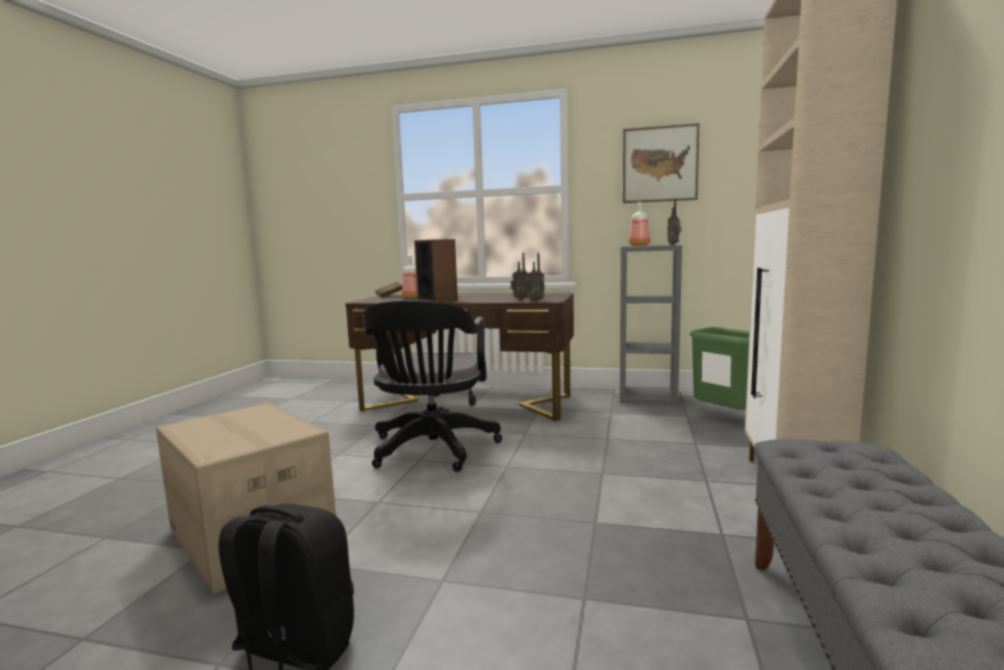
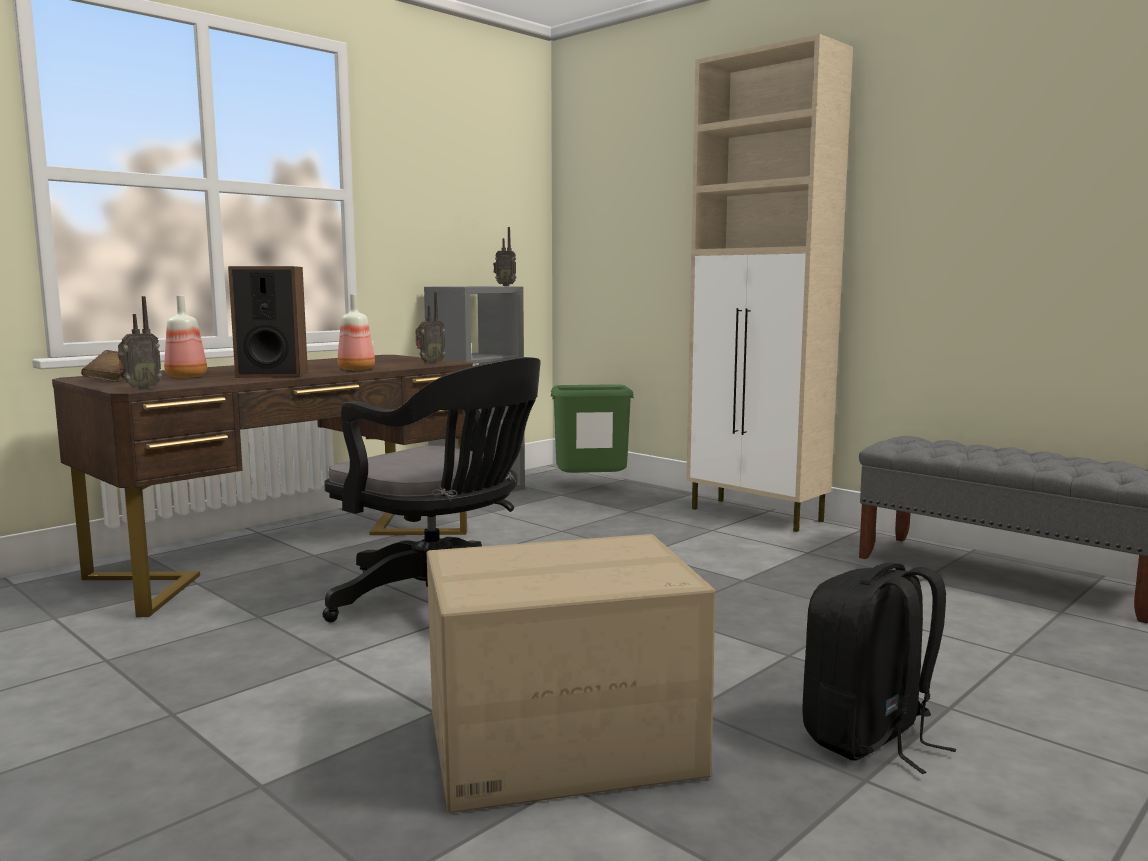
camera: 60 degrees left, 0 degrees up
(520, 299) = (393, 364): radio -> radio (140, 389)
(639, 245) = (462, 286): bottle -> bottle (356, 369)
(660, 164) = (457, 178): picture -> none

